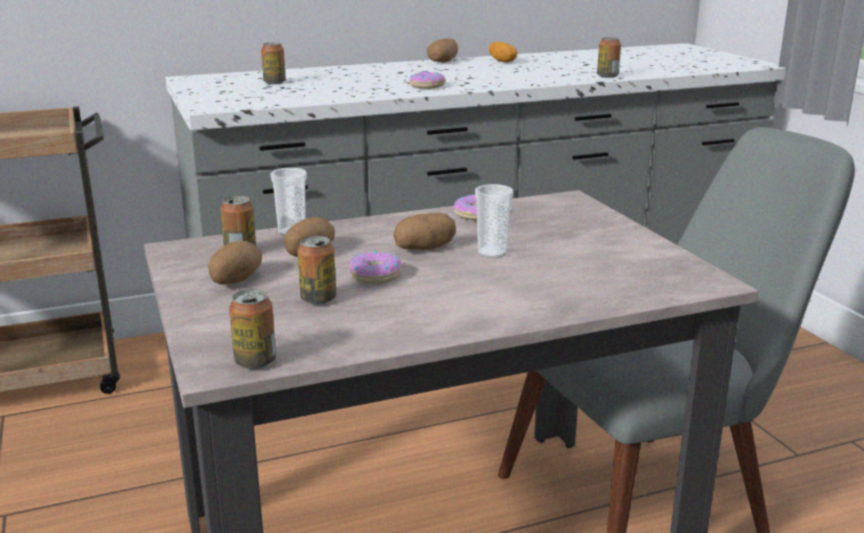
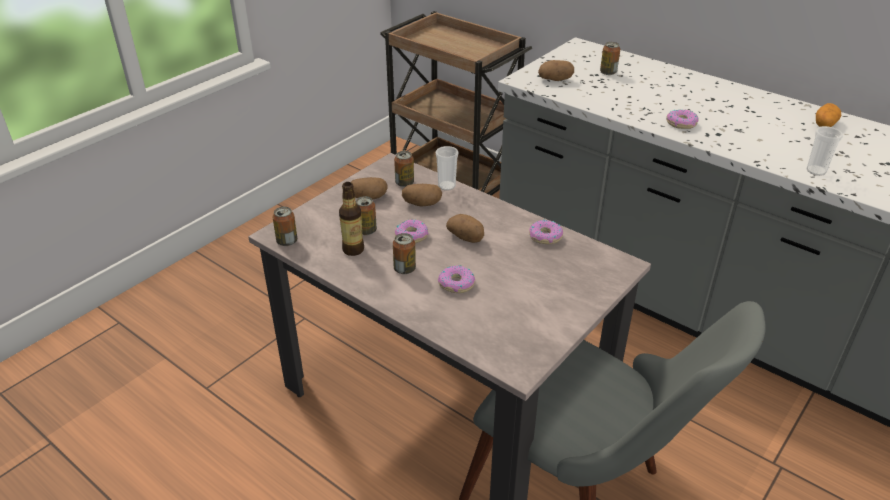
camera: 60 degrees right, 15 degrees up
(353, 317) = (353, 249): none -> bottle
(443, 62) = (776, 102): potato -> potato (555, 79)
(492, 253) = (483, 264): cup -> cup (816, 171)
(516, 275) = (456, 284): none -> donut
(607, 76) = (848, 186): can -> can (404, 269)

